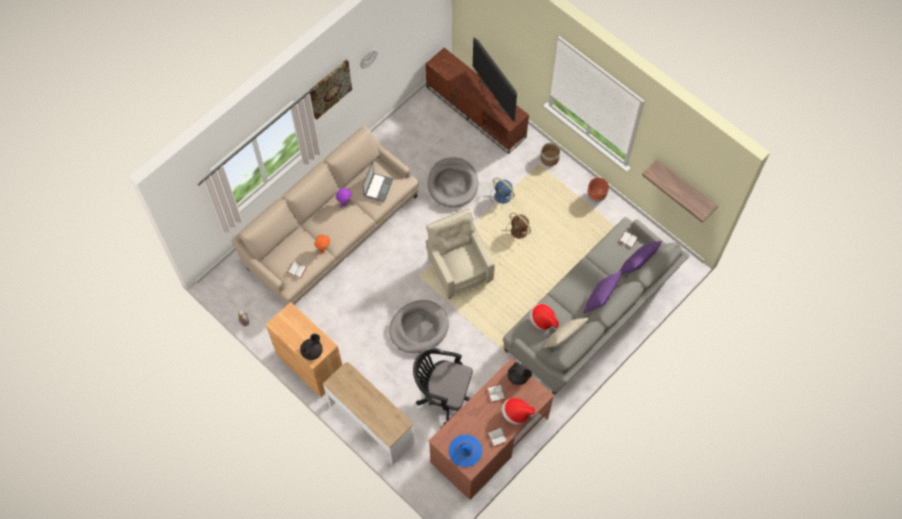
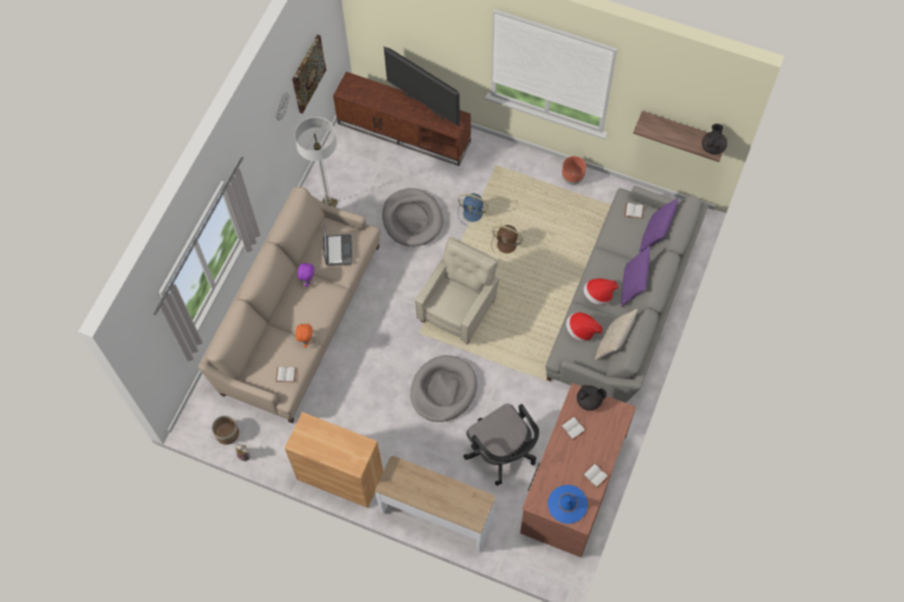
camera: 20 degrees left, 0 degrees up
(312, 351) = (351, 458): black teapot -> black teapot (713, 147)
(330, 88) = (253, 154): picture -> picture (307, 73)
(392, 149) = (328, 204): none -> floor lamp
(443, 395) = (502, 453): black office chair -> black office chair turned 120 degrees counterclockwise
(459, 268) = (459, 308): beige armchair -> beige armchair turned 75 degrees clockwise
(516, 413) = (604, 442): hat -> hat (598, 295)
(549, 158) = (505, 155): planter -> planter (227, 433)

